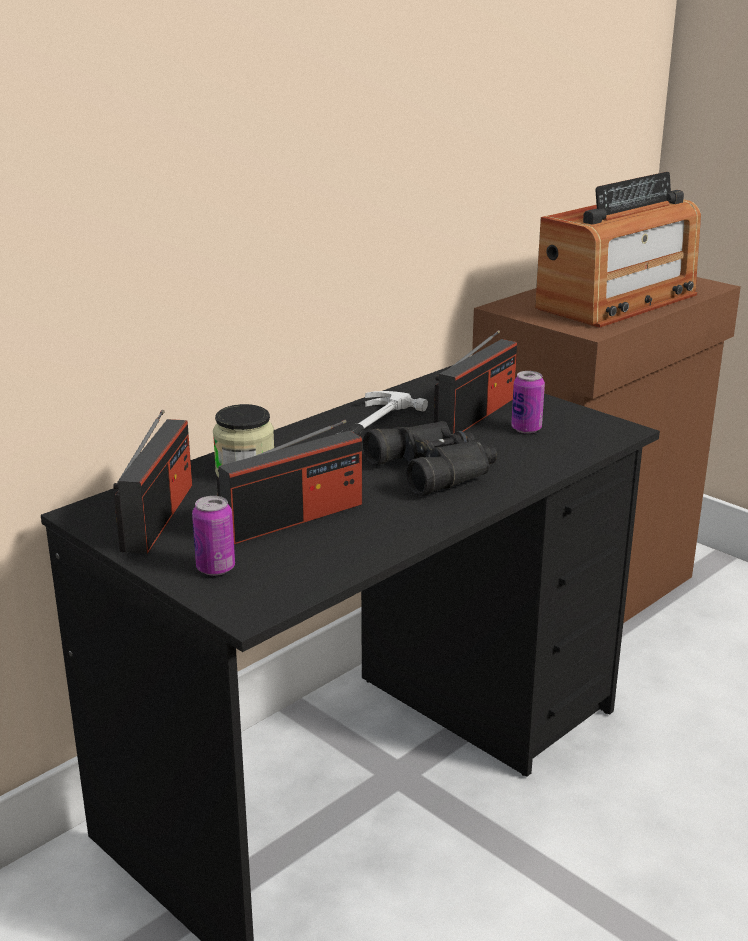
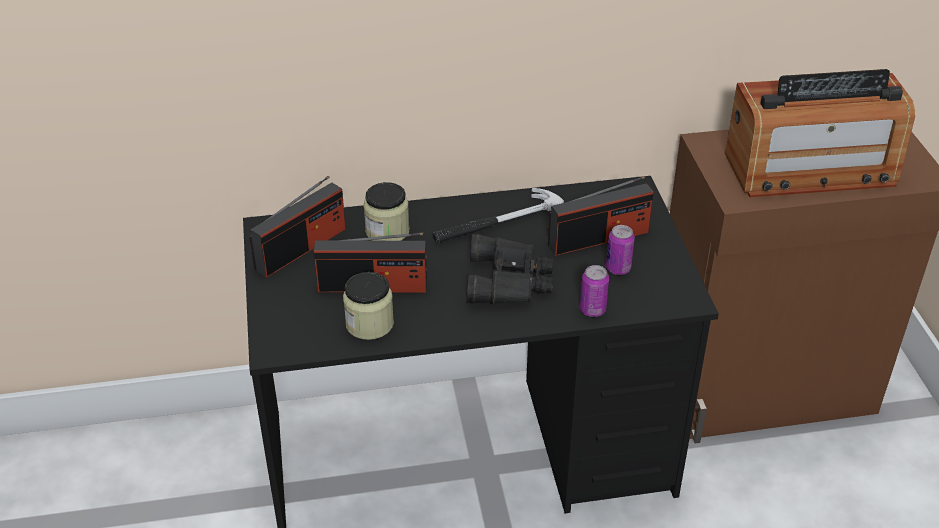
camera: 35 degrees right, 15 degrees up
(215, 568) = (290, 307): can -> can (592, 310)
(336, 549) = (369, 324): none -> jar

